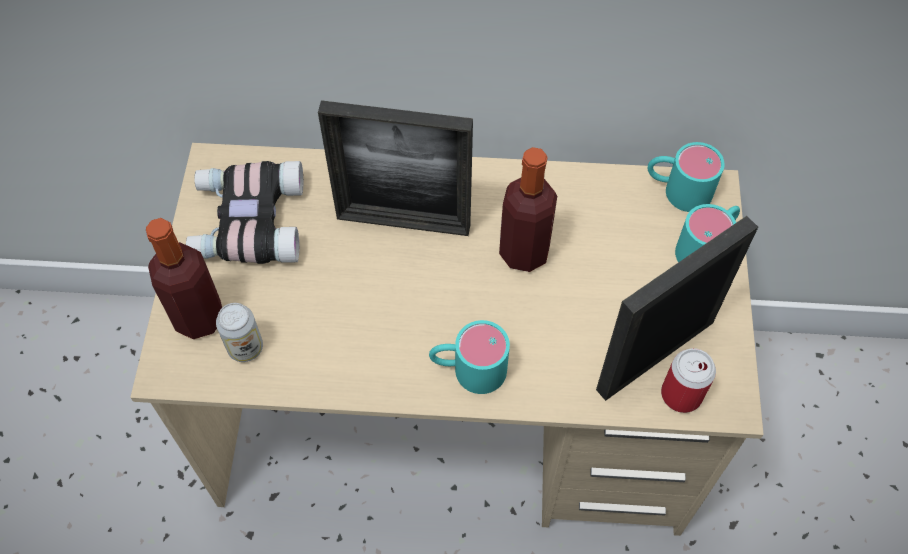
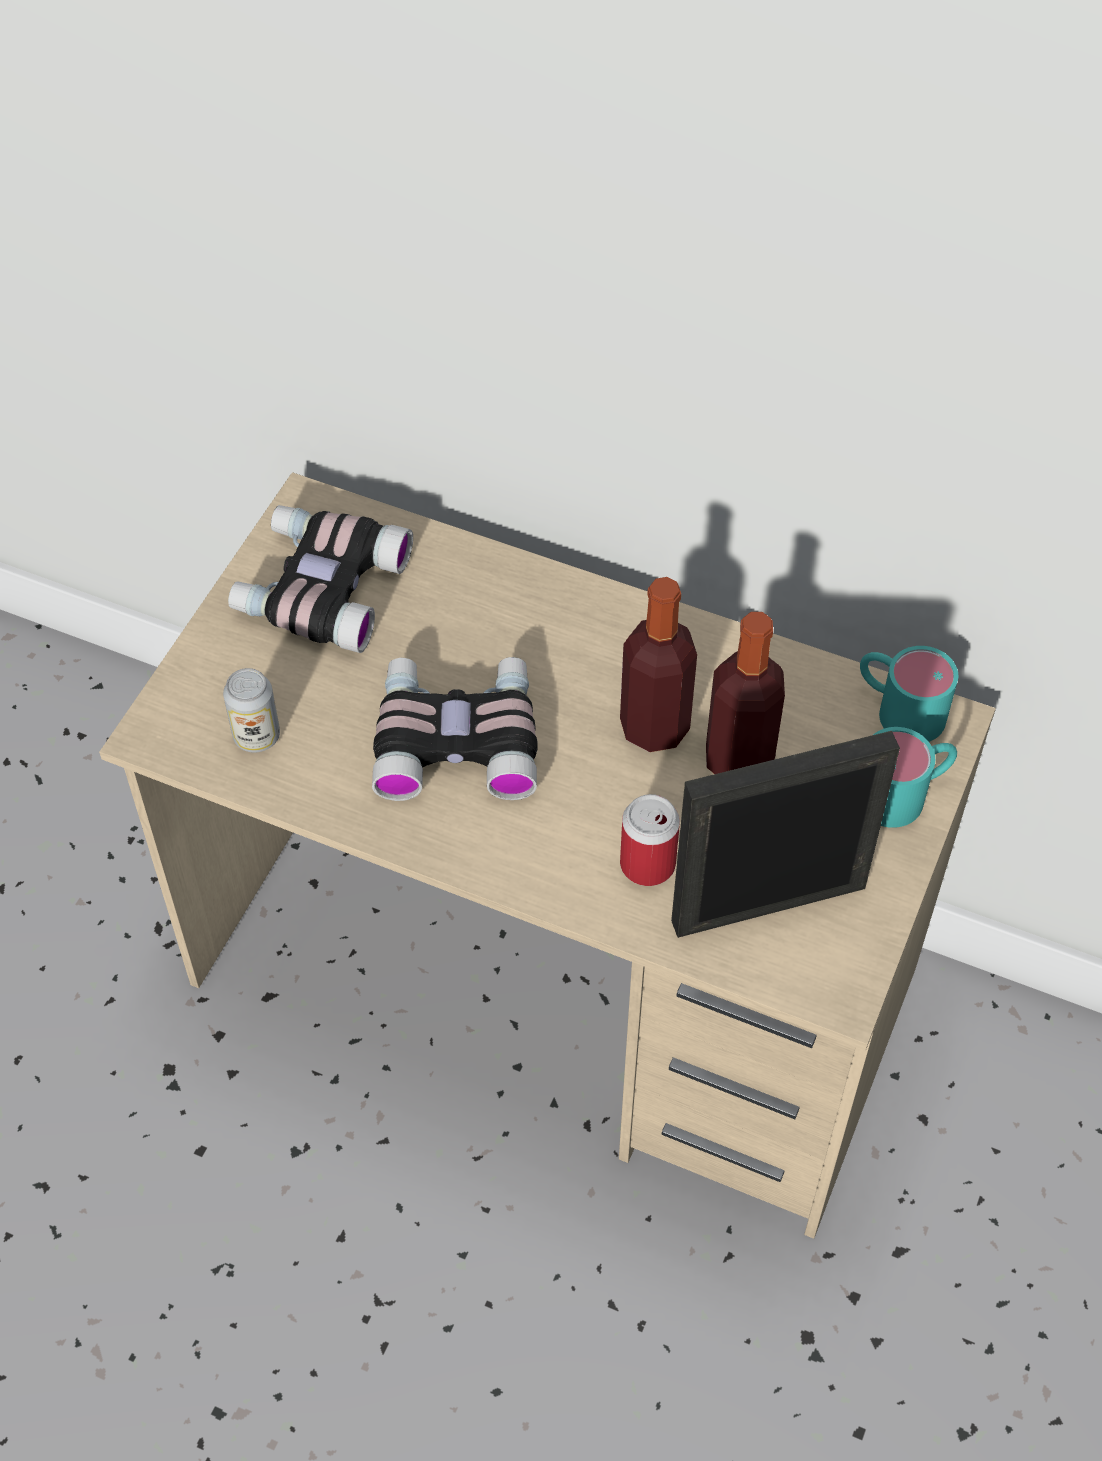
camera: 20 degrees right, 5 degrees down
(199, 317) = (216, 684): bottle -> bottle (738, 760)
(391, 302) = (457, 737): none -> binoculars
(403, 222) = (515, 644): picture frame -> none
(468, 369) = (519, 845): turquoise mug -> none
(681, 394) = (780, 961): can -> can (647, 864)

